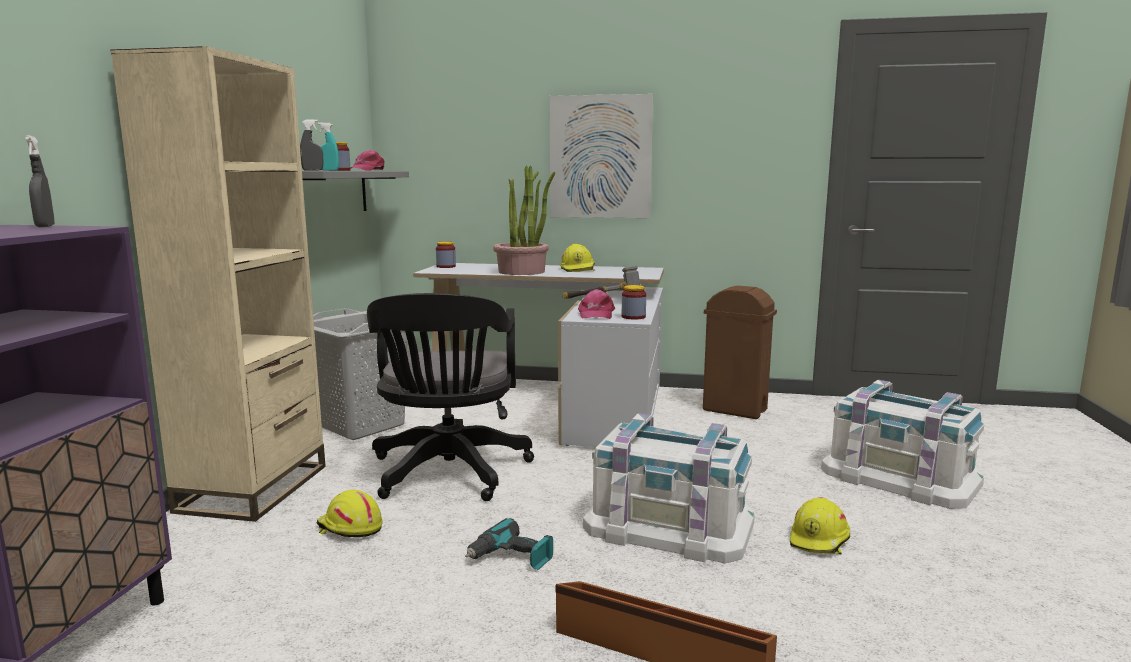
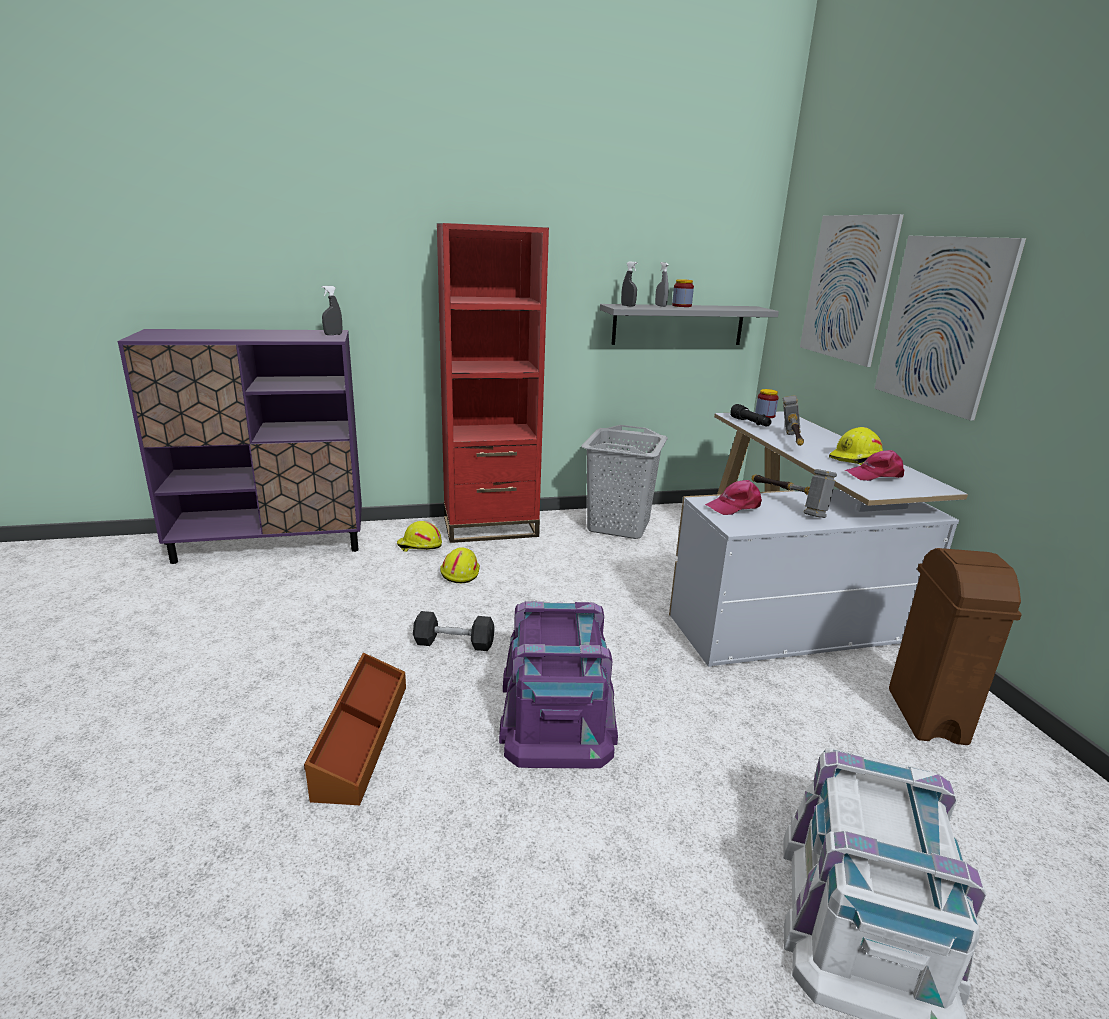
camera: 65 degrees right, 10 degrees up
(254, 488) = (490, 527): beige bookcase -> red bookcase
(329, 170) = (660, 306): turquoise spray bottle -> grey spray bottle
(366, 170) = (723, 307): pink cap -> pink cap (875, 475)
(448, 474) = (566, 582): black office chair -> none
(460, 271) = (750, 423): none -> black flashlight
(487, 142) = (847, 288): none -> picture
(511, 558) = (454, 643): power drill -> grey dumbbell
(522, 271) = (792, 441): potted plant -> hammer
(633, 317) = (750, 524): jar -> none
(669, 525) = (557, 711): white storage box -> purple storage box
(819, 540) = (593, 825): yellow hard hat -> yellow hard hat (419, 546)

